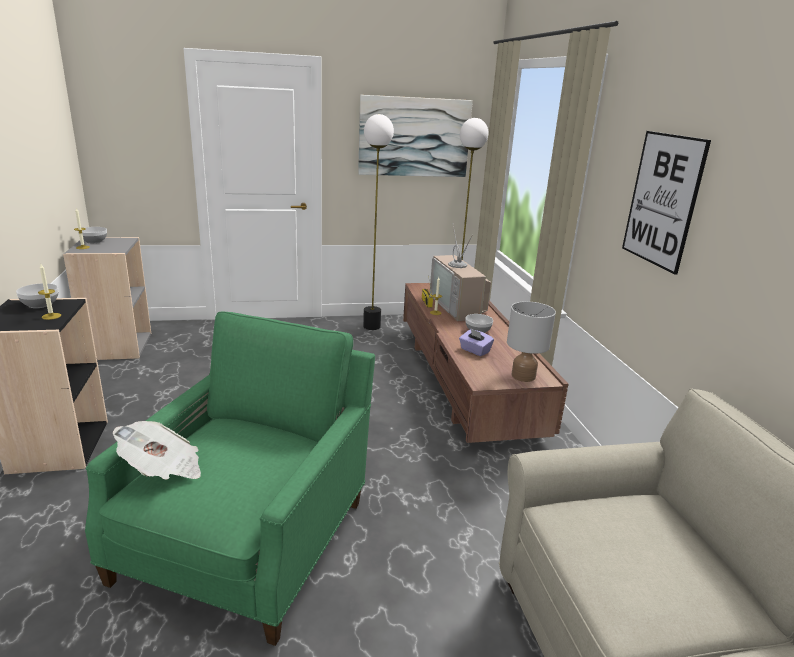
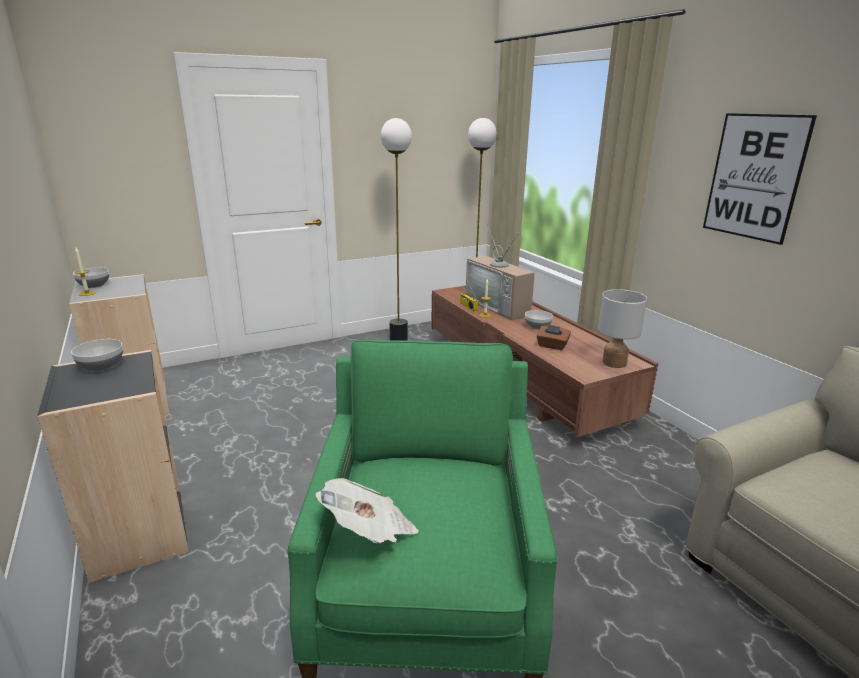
camera: 15 degrees left, 0 degrees up
(51, 316) = (130, 377): candle -> none
(414, 137) = (422, 141): picture -> none
(474, 351) = (552, 346): purple tissue box -> brown tissue box

